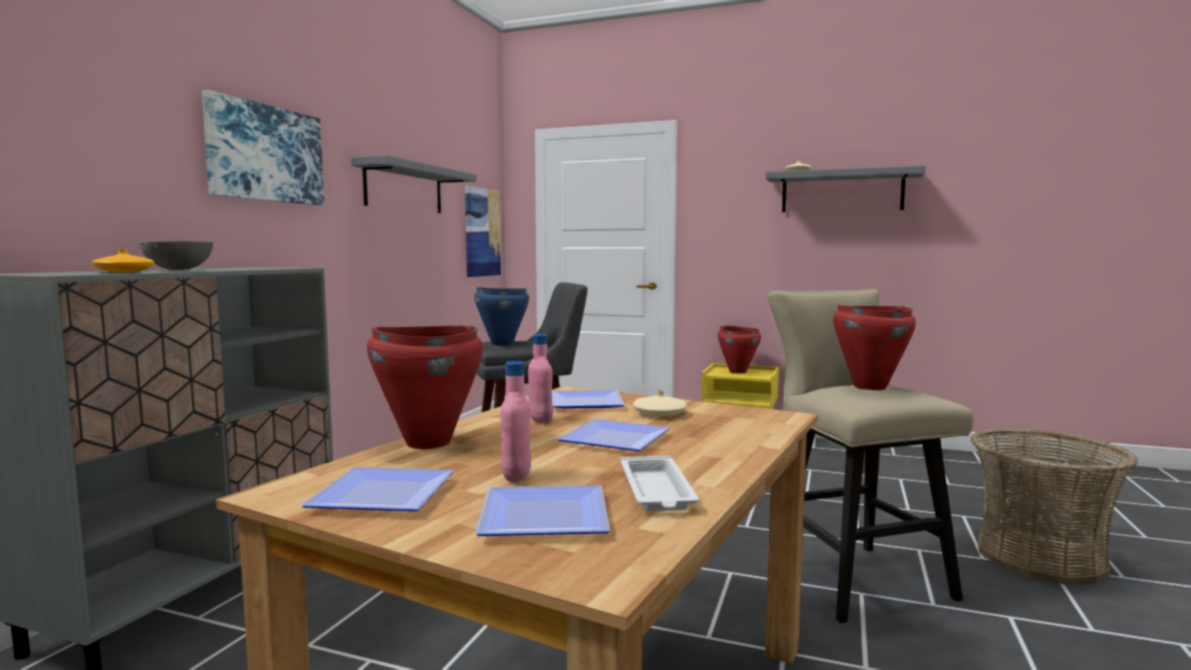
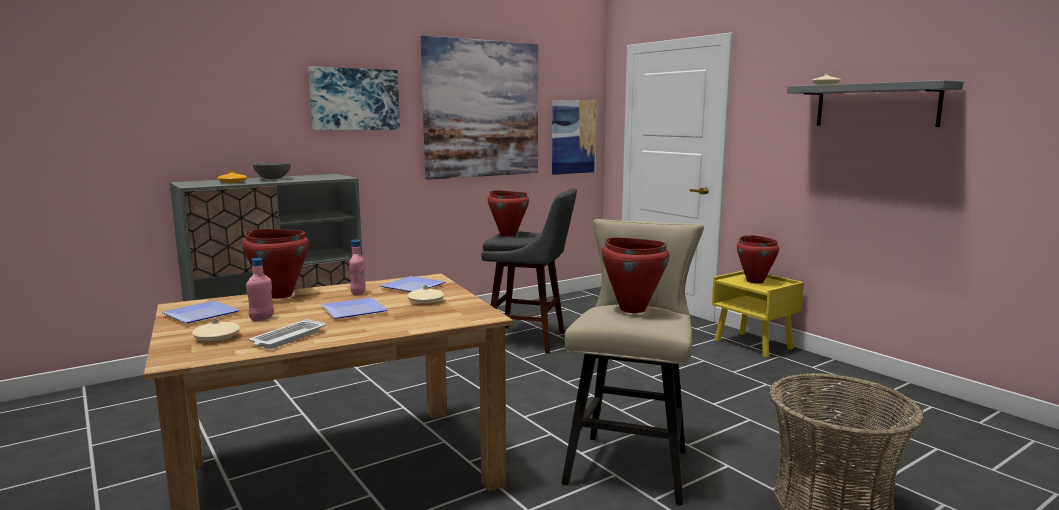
camera: 35 degrees right, 5 degrees up
(404, 188) = (482, 109): grey shelf -> picture
(501, 344) = (508, 235): blue cooking pot -> red cooking pot
(539, 519) = (217, 337): plate -> beige vase

